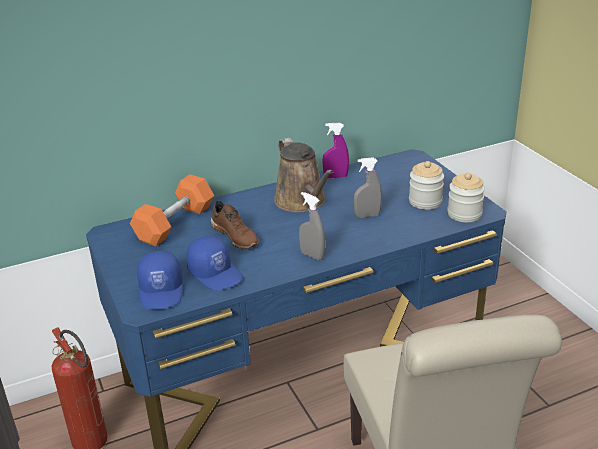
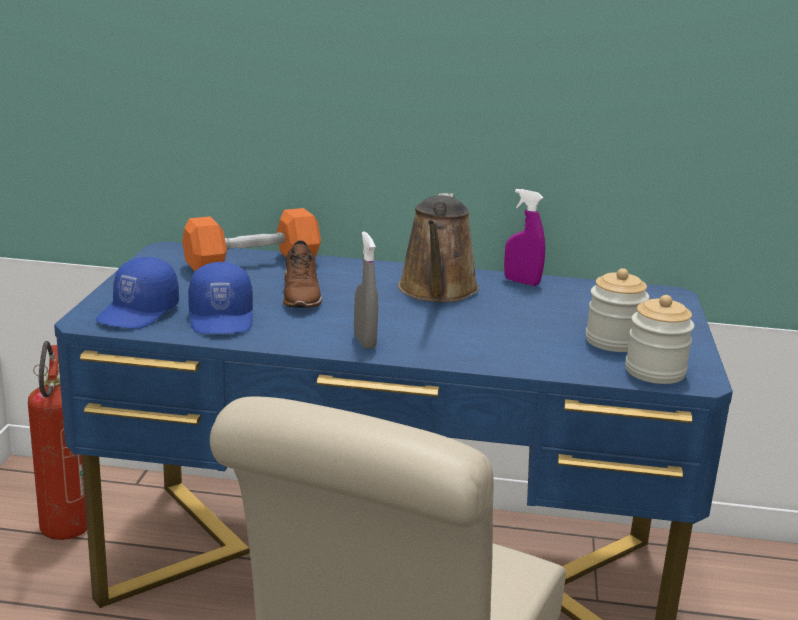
camera: 30 degrees right, 10 degrees down
(367, 215) = (504, 329): grey spray bottle -> none

